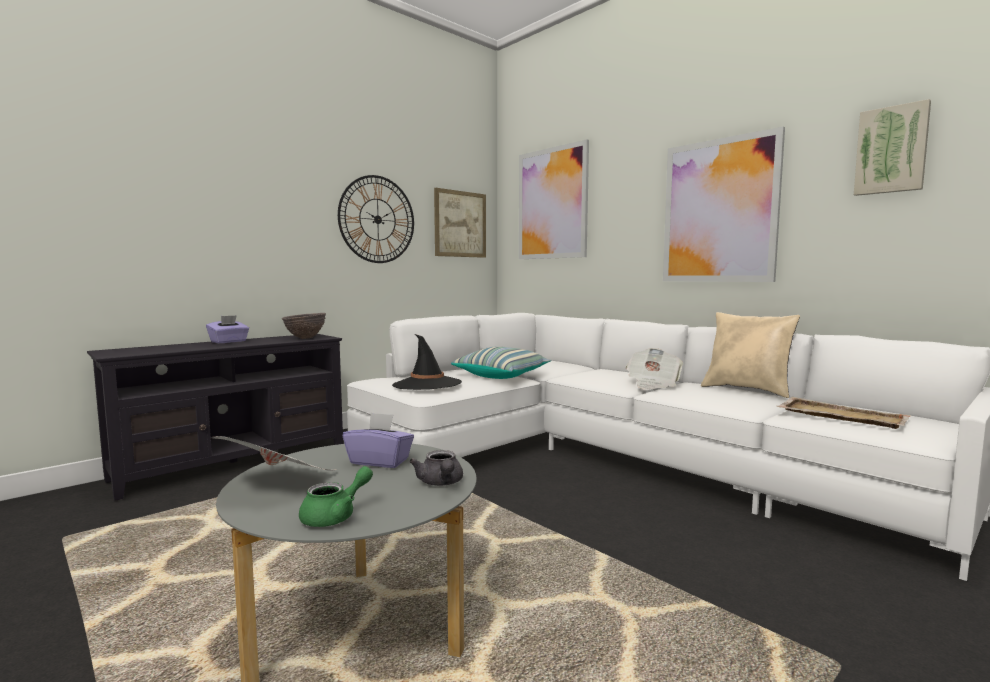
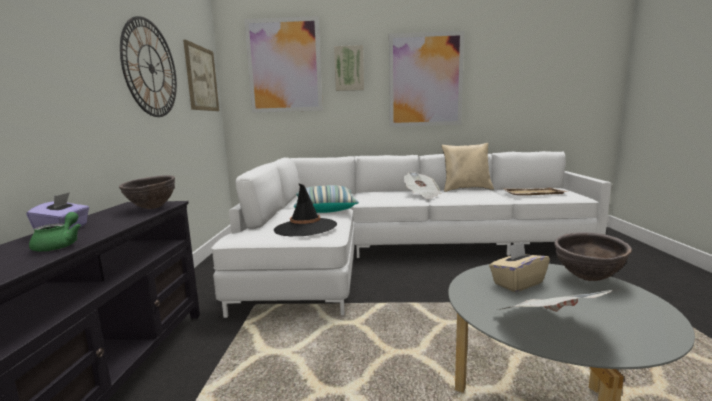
camera: 45 degrees left, 5 degrees up
(336, 516) = (644, 322): green teapot -> green teapot (60, 245)
(380, 461) = (517, 283): purple tissue box -> beige tissue box
(440, 483) = (587, 278): grey teapot -> brown bowl
(891, 150) = (516, 53): picture -> picture (349, 68)

